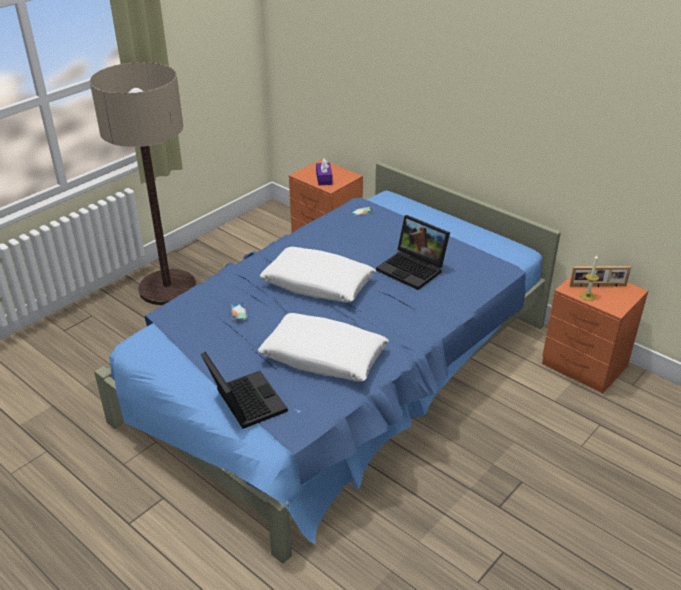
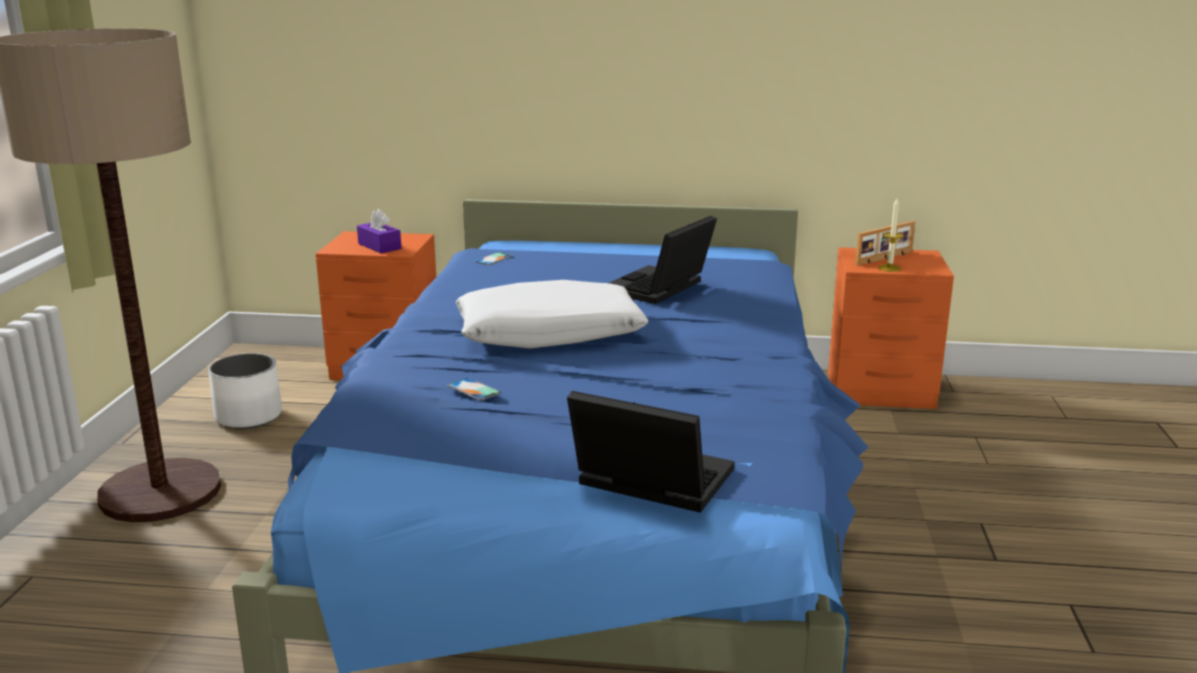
camera: 35 degrees left, 15 degrees down
(237, 254) = (249, 417): none -> white planter
(323, 357) = (686, 397): white pillow -> none
(413, 269) = (659, 289): laptop -> laptop turned 120 degrees clockwise

